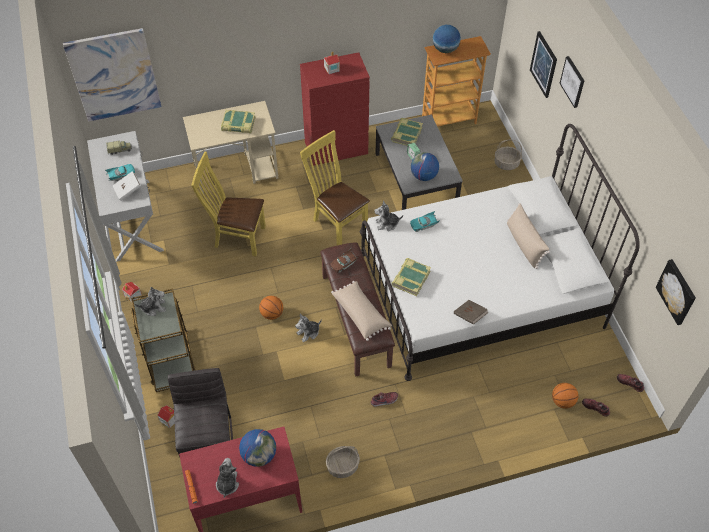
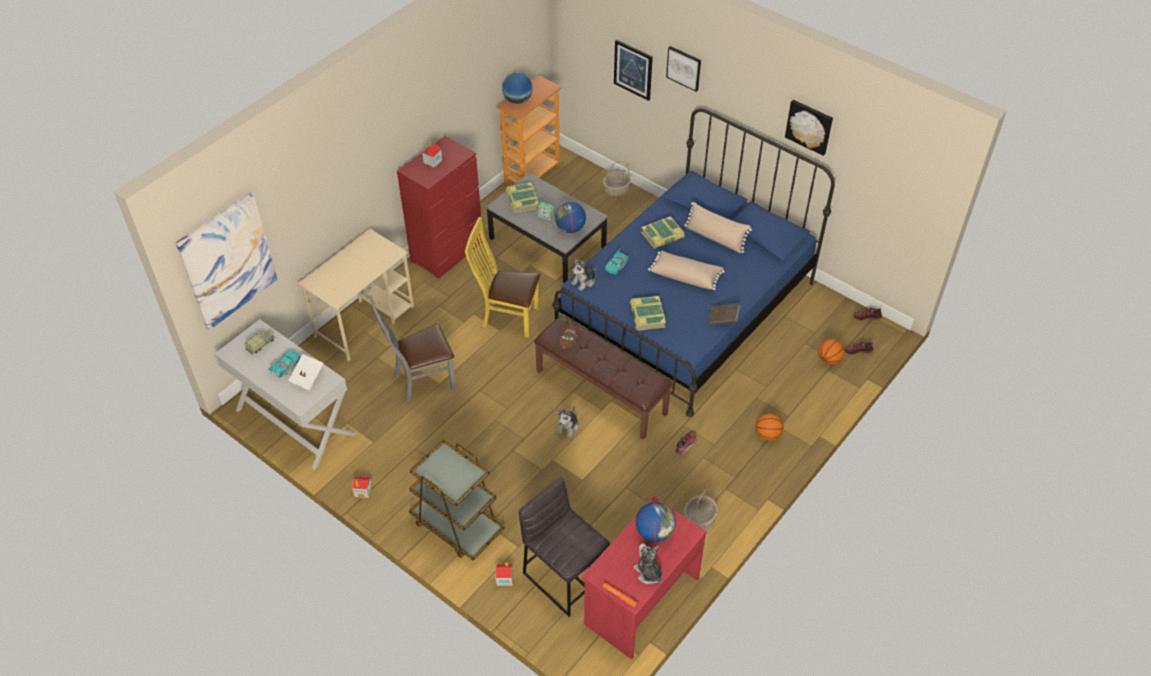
camera: 35 degrees left, 5 degrees down
(153, 307) = (438, 466): plush toy -> none
(236, 237) = (421, 381): yellow chair -> grey chair
(238, 124) = (363, 262): book -> book (662, 236)
(272, 314) = (518, 430): basketball -> basketball (767, 434)
(361, 314) = (623, 372): beige pillow -> beige pillow (685, 275)
(480, 290) = (686, 307): white bed -> blue bed
(677, 291) = (894, 198): picture -> picture (809, 126)

